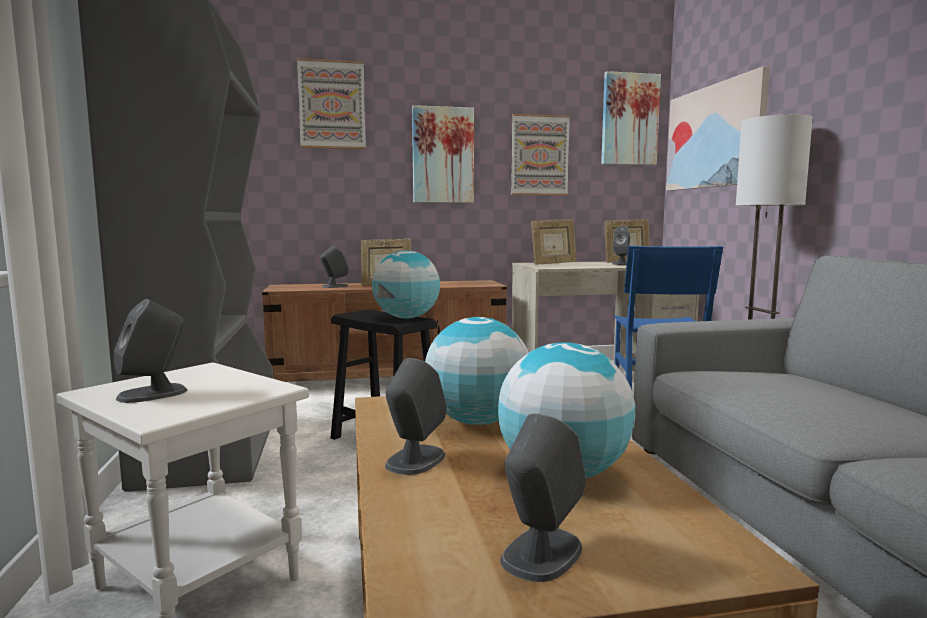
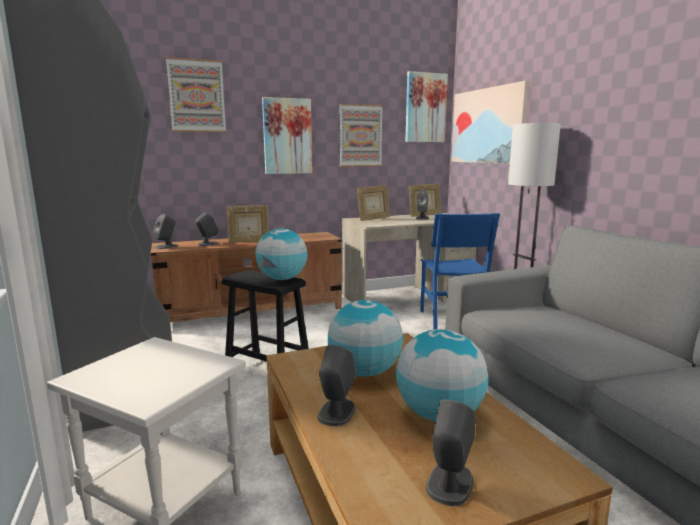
camera: 10 degrees left, 5 degrees up
(153, 394) = (129, 376): grey speaker -> grey speaker (166, 246)

